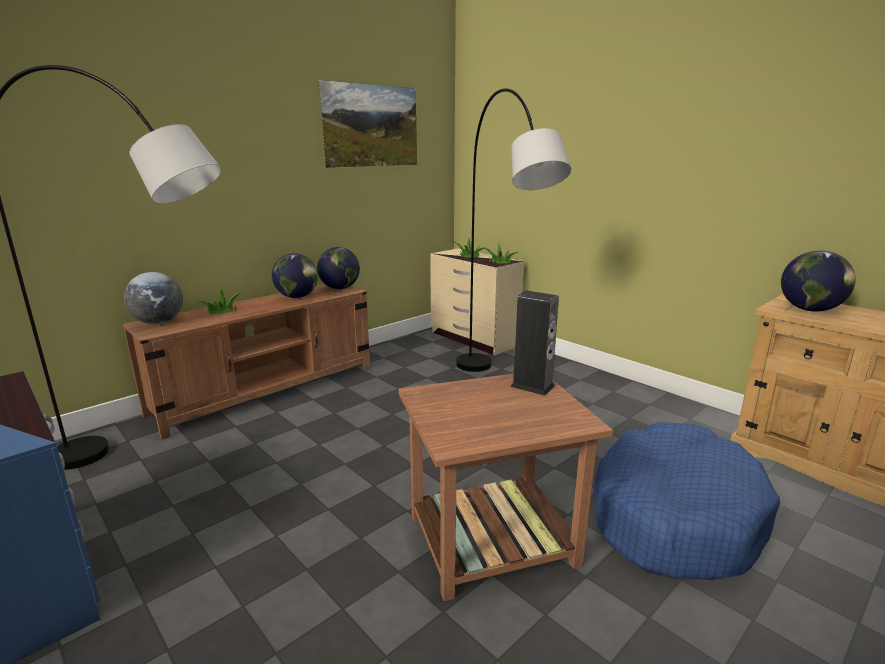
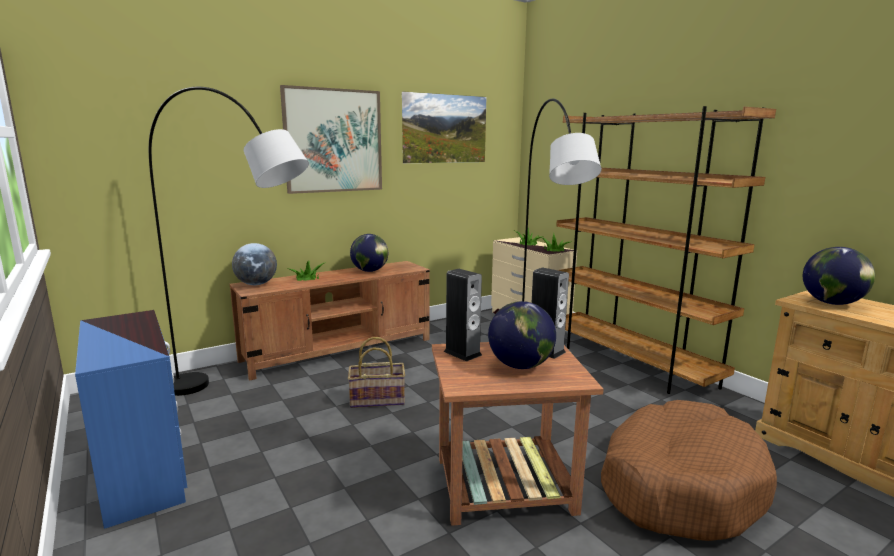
camera: 10 degrees right, 5 degrees down
(240, 141) = (333, 141): none -> picture
(325, 448) = (377, 399): none -> basket
(339, 288) = (407, 266): globe -> globe (520, 366)
(438, 397) = (462, 353): none -> speaker
(588, 379) = (630, 363): none -> brown bookcase
(673, 515) = (679, 485): blue dog bed -> brown dog bed

